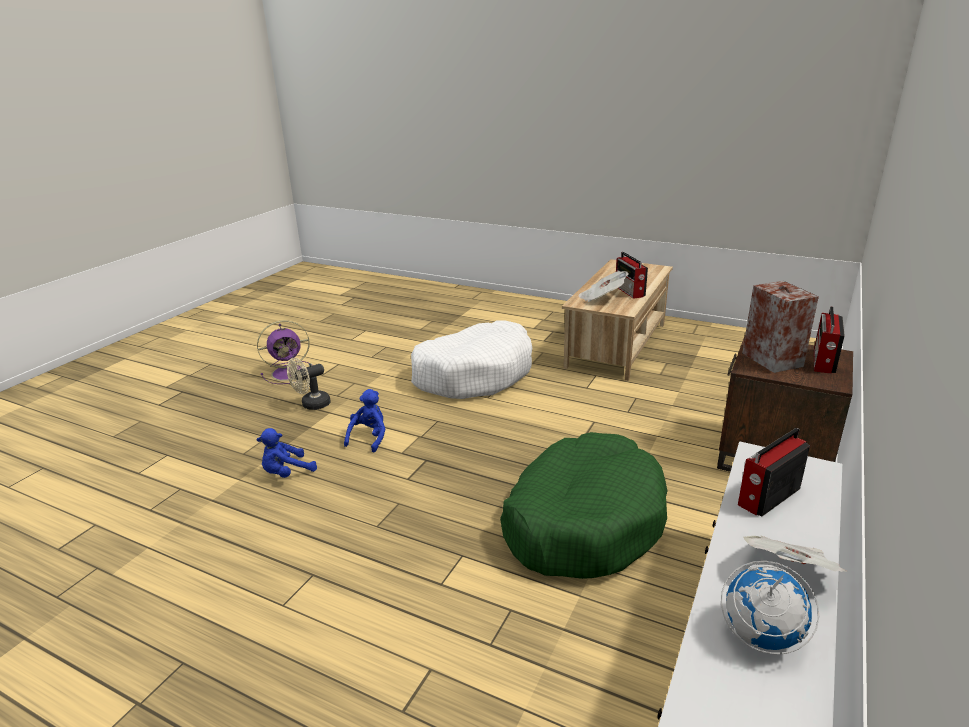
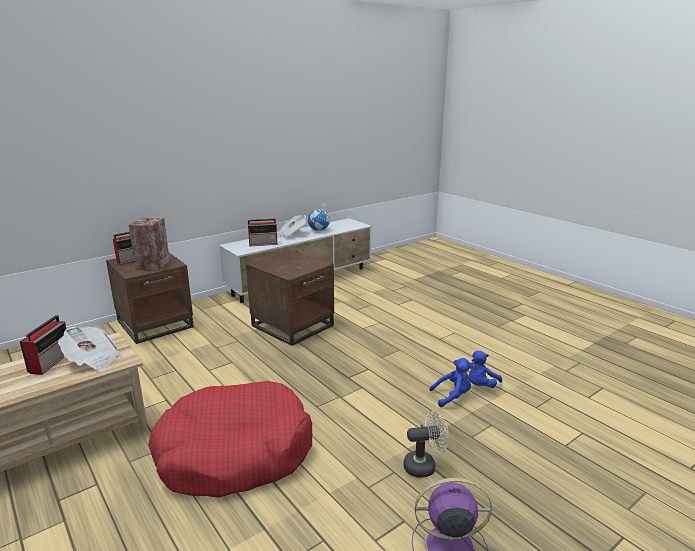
camera: 155 degrees left, 5 degrees down
(369, 438) = (380, 407): blue plush toy -> blue plush toy (480, 385)
(474, 374) = (234, 453): white dog bed -> red dog bed
(583, 521) = (293, 325): green dog bed -> brown side table

